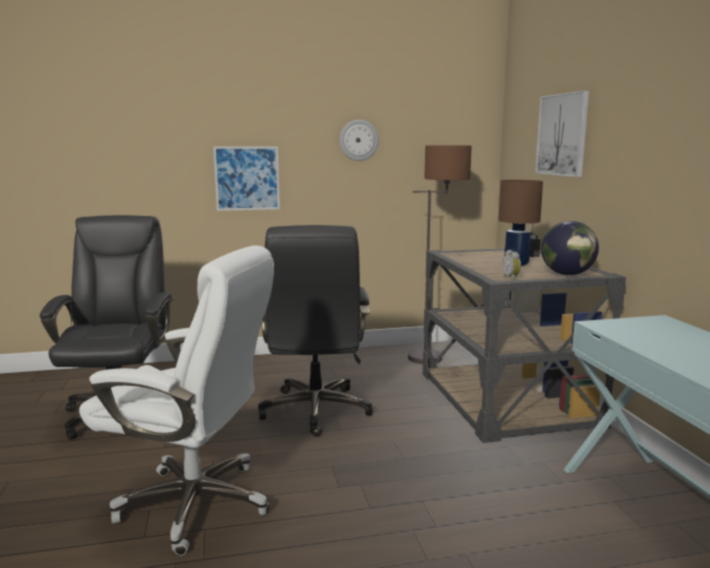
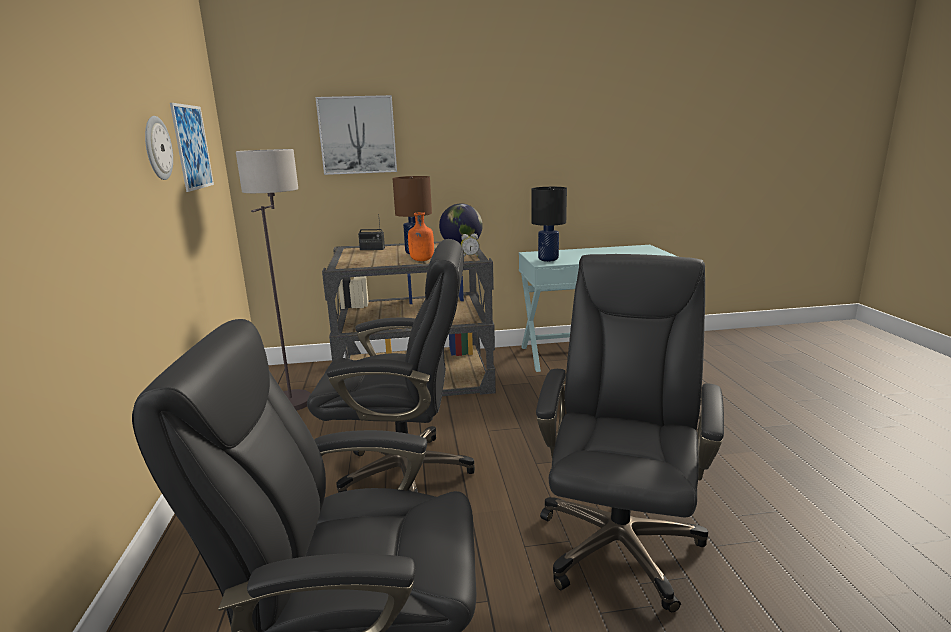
camera: 85 degrees left, 5 degrees up
(191, 503) = (619, 550): white office chair -> black office chair
(247, 178) = (81, 232): picture -> picture (192, 147)
(435, 358) = (296, 397): brown floor lamp -> grey floor lamp
(482, 267) = (421, 260): none -> orange bottle
(621, 327) = (548, 260): none -> black table lamp

